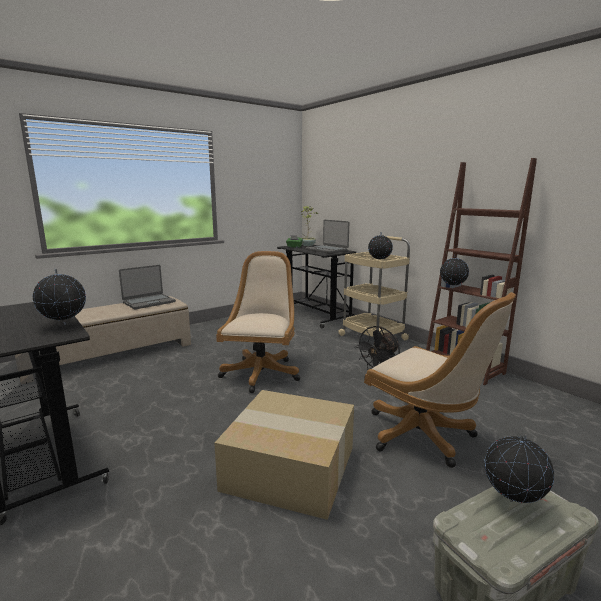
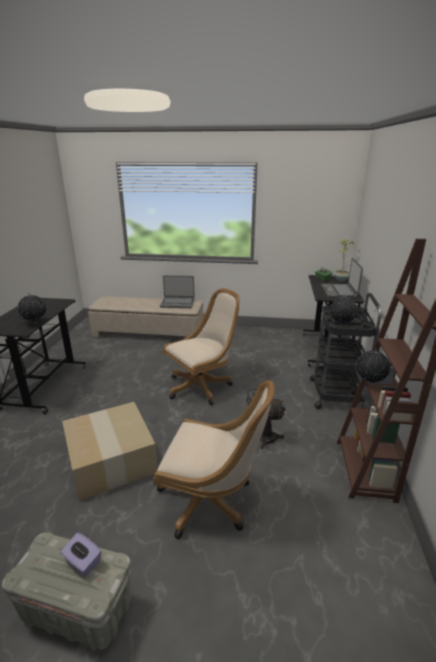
camera: 45 degrees right, 10 degrees up
(372, 337) = (336, 395): beige cart -> black cart
(427, 437) = (212, 501): office chair -> office chair turned 75 degrees counterclockwise
(513, 501) = (82, 562): globe -> purple tissue box

